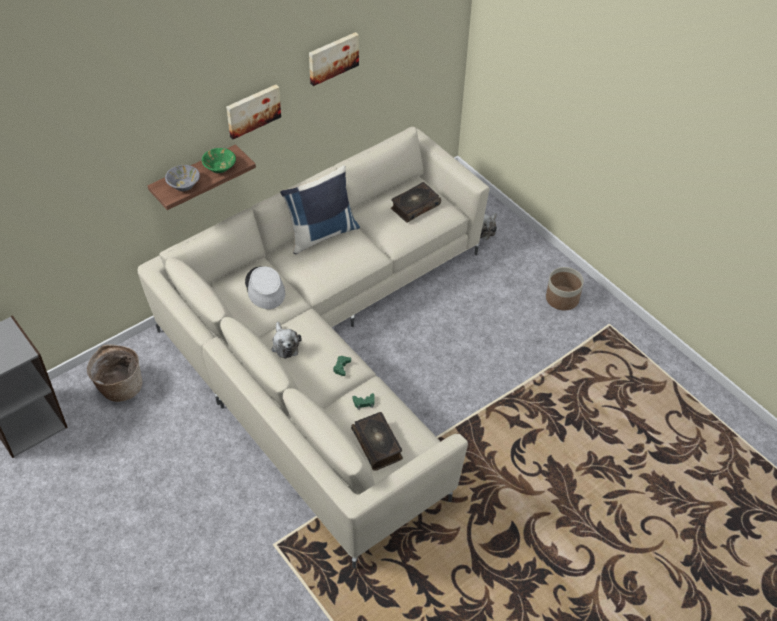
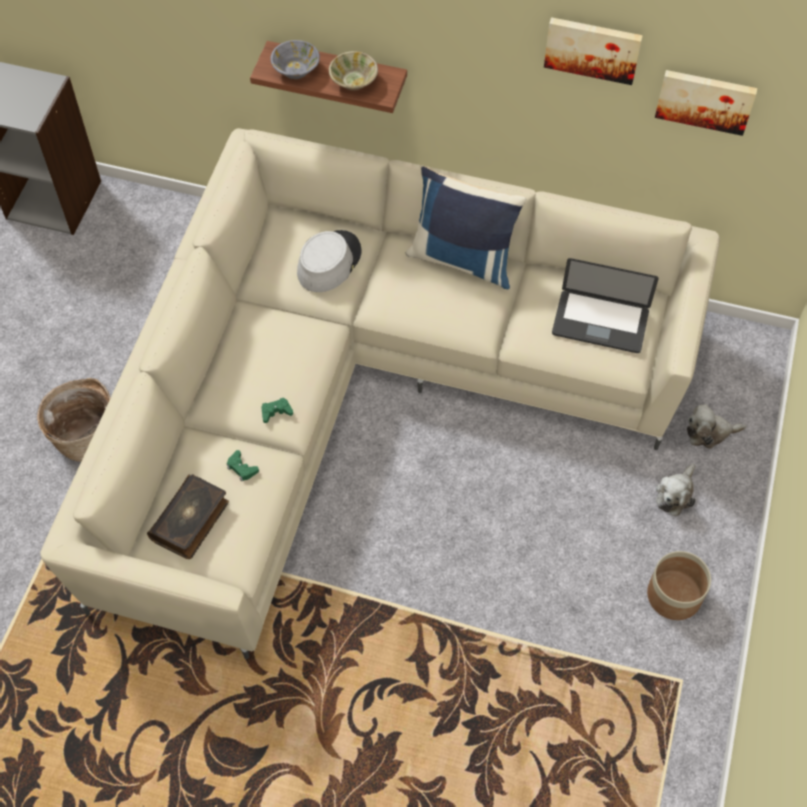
camera: 55 degrees right, 10 degrees up
(119, 387) = (155, 240): basket -> basket (86, 436)
(220, 168) = (353, 81): green bowl -> beige bowl
(252, 110) = (442, 41): picture -> picture (705, 100)
(284, 345) = (263, 336): plush toy -> plush toy (675, 494)
(414, 206) = (600, 322): book -> laptop

